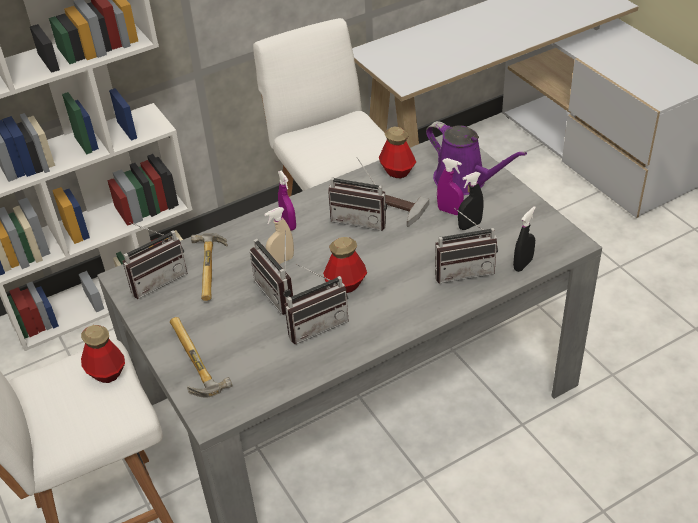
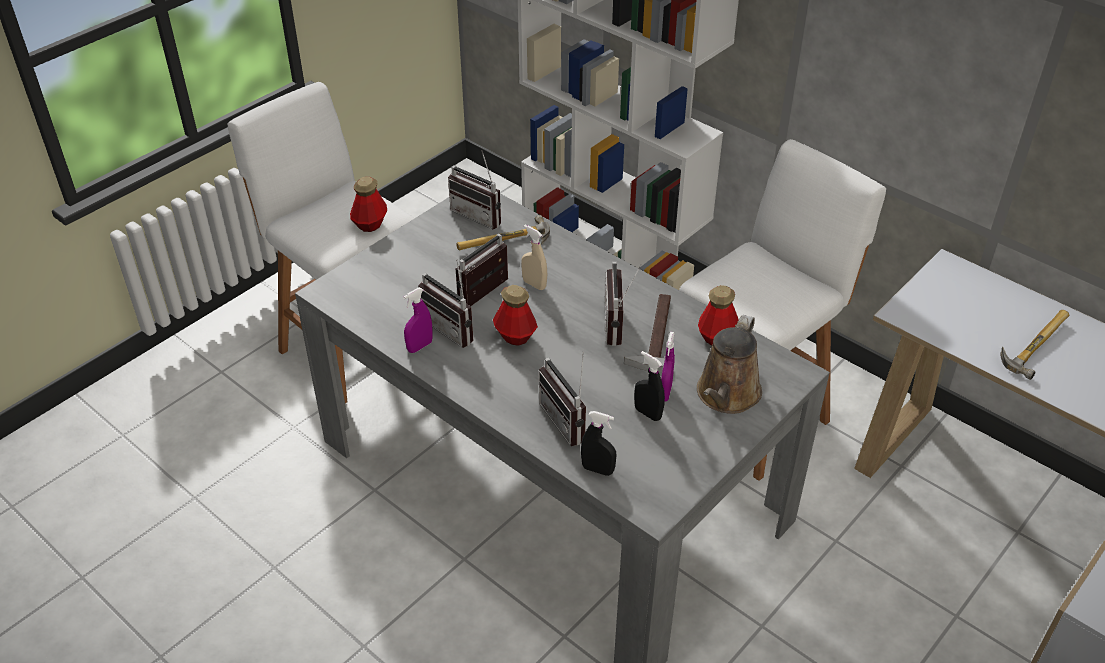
camera: 70 degrees right, 0 degrees up
(190, 362) = (384, 262): hammer -> hammer (1032, 343)
(288, 224) = (590, 276): purple spray bottle -> purple spray bottle (419, 346)
(464, 181) = (726, 395): purple watering can -> brown watering can

